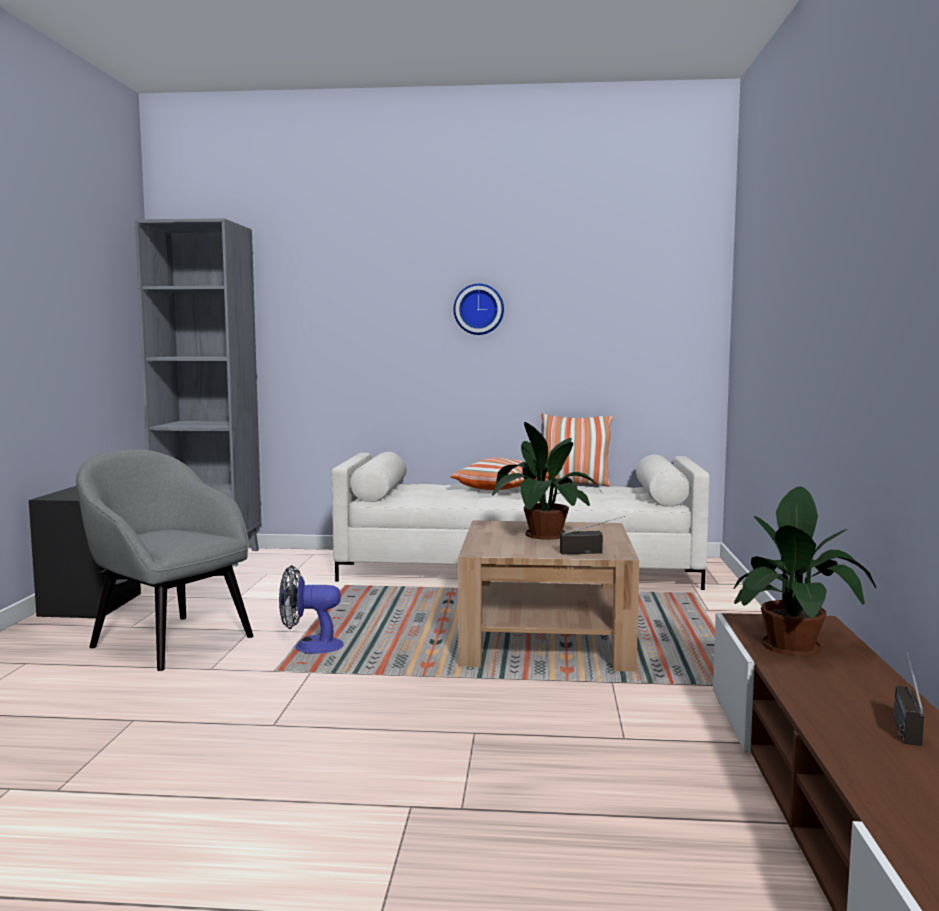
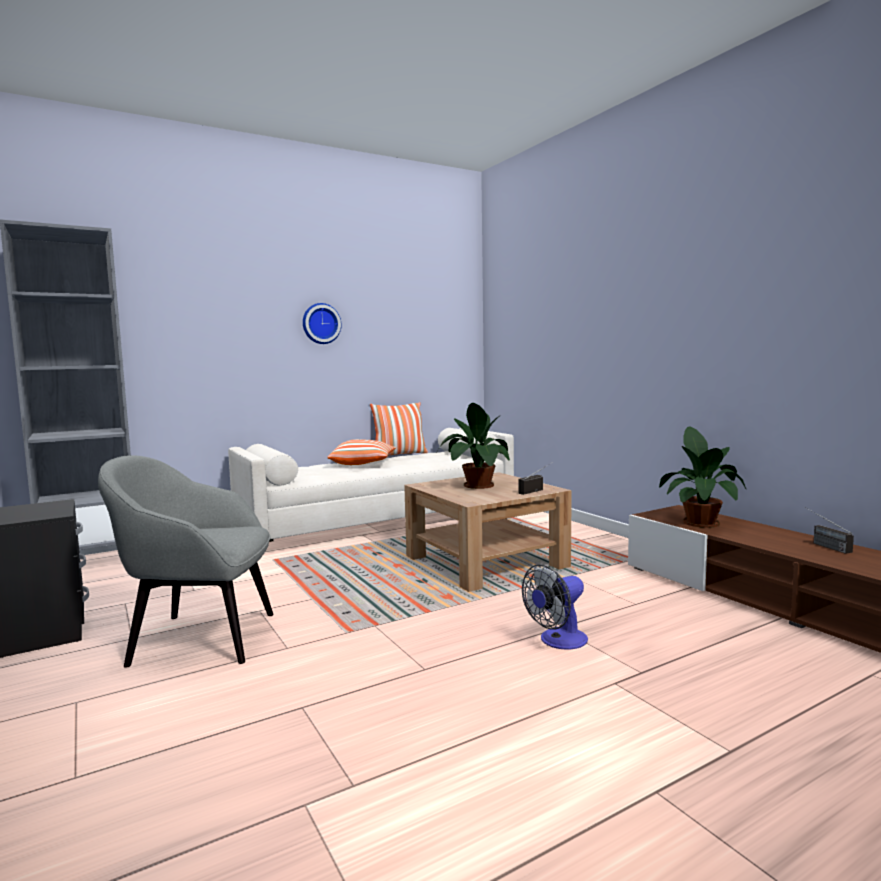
camera: 35 degrees left, 0 degrees up
(310, 646) = (336, 608): fan -> fan (558, 641)

